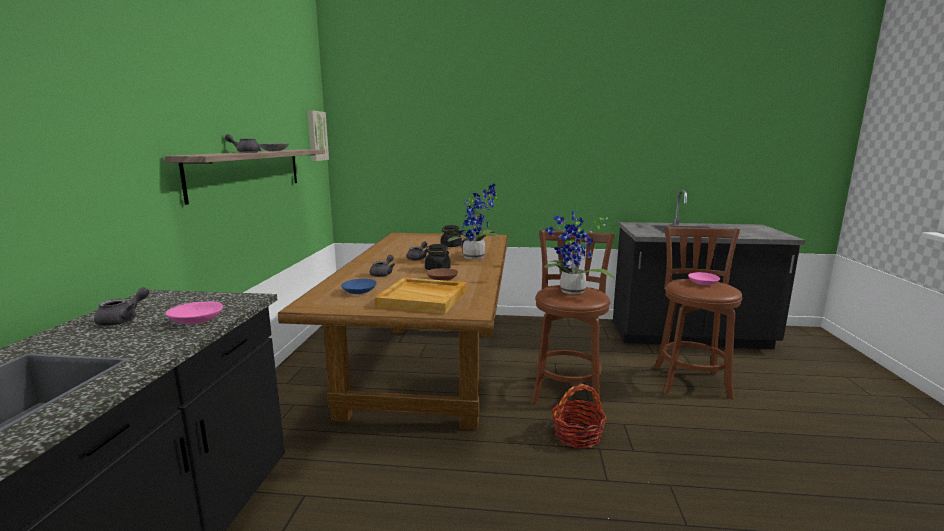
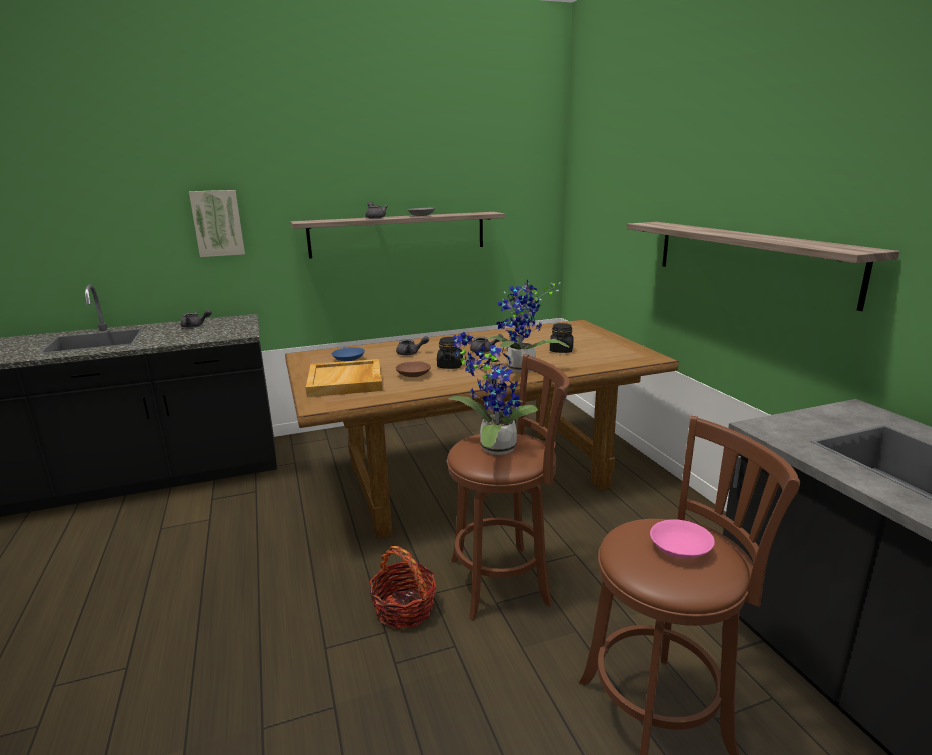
camera: 65 degrees right, 5 degrees up
(197, 320) = (195, 337): pink bowl -> none
(316, 136) = (538, 195): picture -> picture (217, 223)
(539, 165) = (747, 259): none -> shelf

